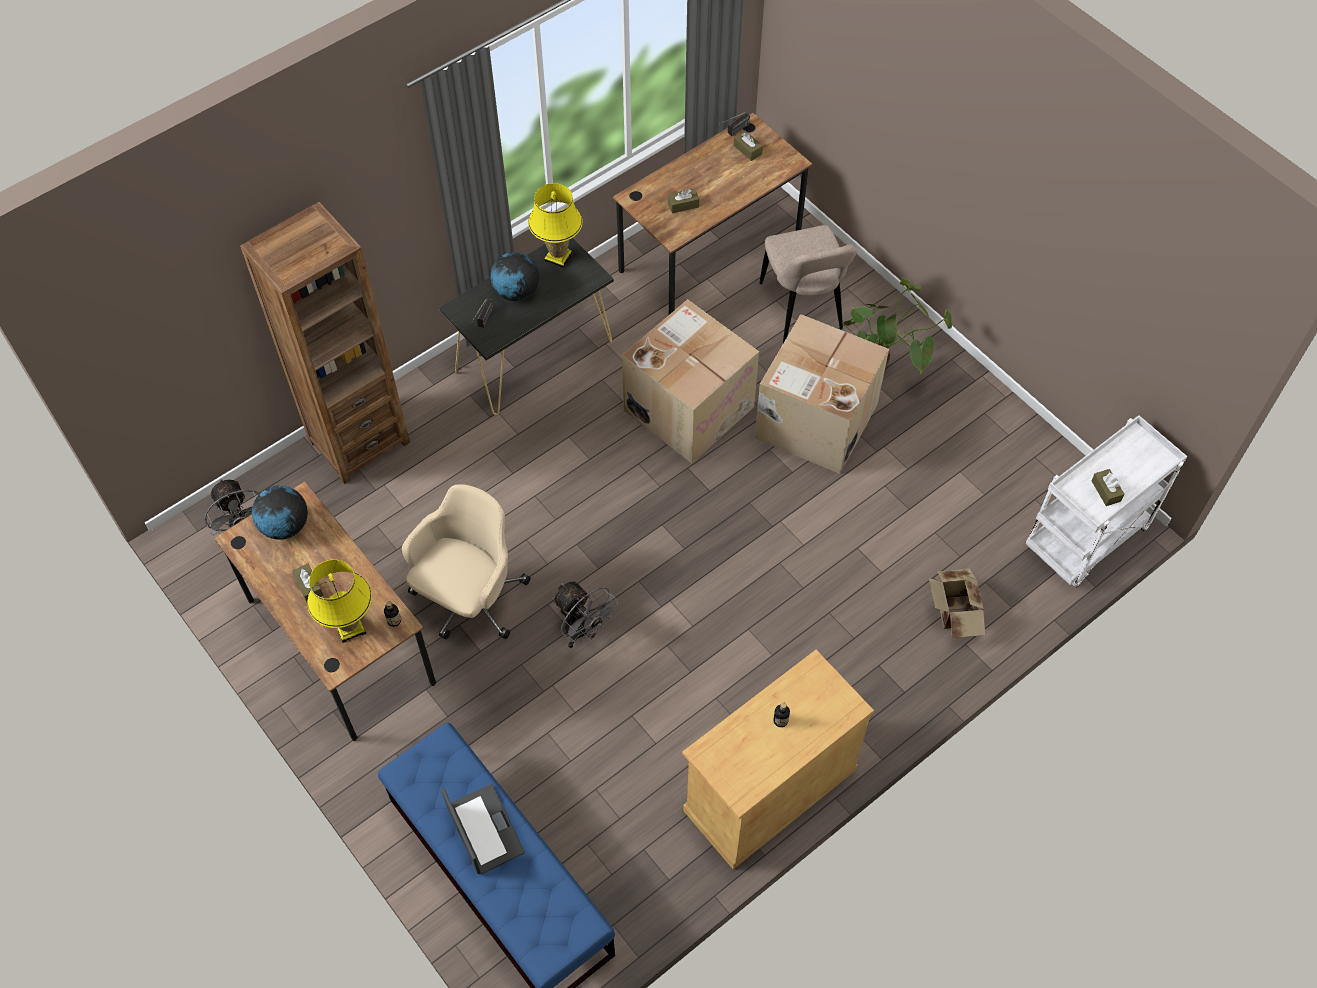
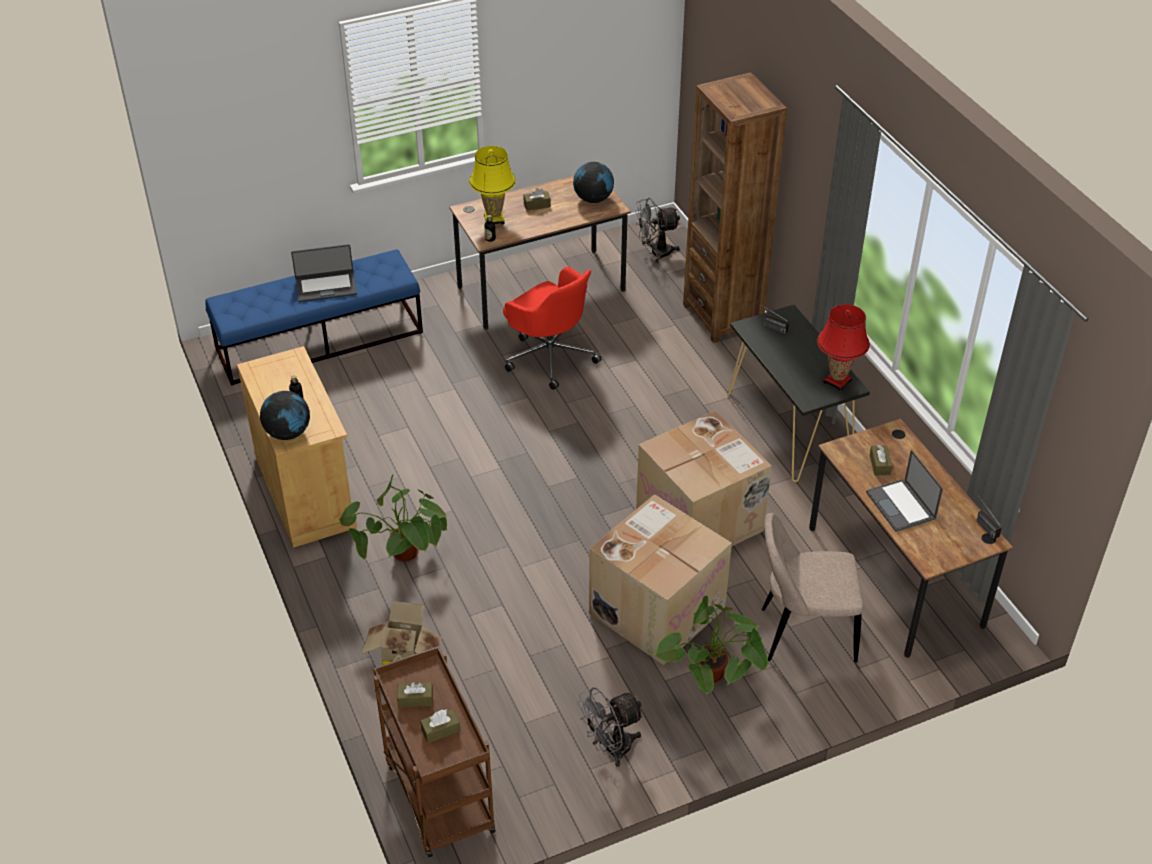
camera: 105 degrees right, 15 degrees down
(469, 599) = (550, 356): beige office chair -> red office chair
(516, 292) = (800, 350): globe -> globe (288, 433)
(558, 257) = (837, 381): yellow table lamp -> red table lamp
(583, 632) = (493, 412): grey fan -> grey fan (610, 748)
(731, 185) = (901, 506): none -> laptop
(747, 149) = (953, 530): brown tissue box -> brown tissue box (440, 730)
(838, 653) = (403, 563): none -> potted plant
(1086, 540) = (437, 795): white cart -> brown cart

